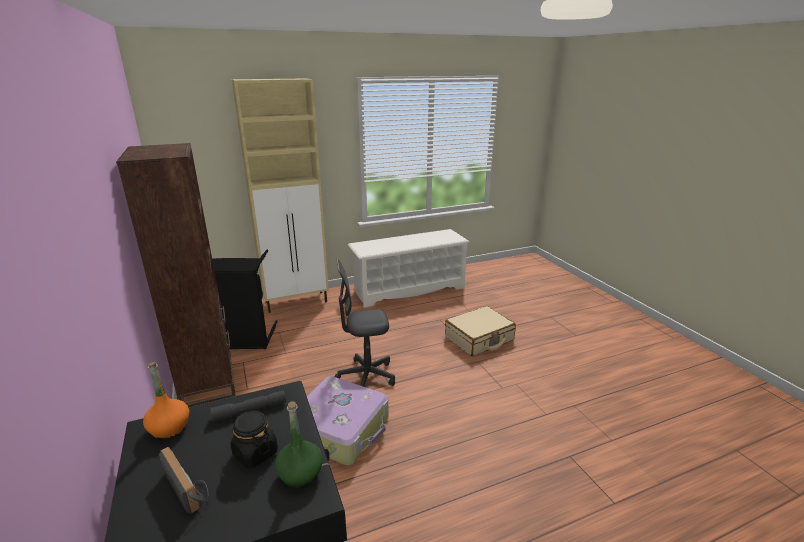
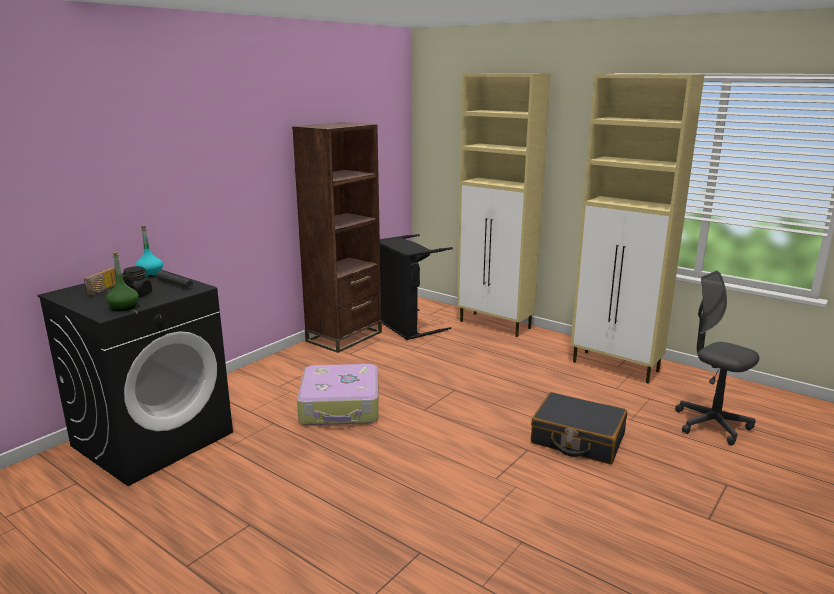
camera: 60 degrees right, 5 degrees down
(169, 428) = (150, 274): orange bottle -> turquoise bottle
(366, 377) = (422, 395): grey office chair -> grey office chair (711, 425)
(409, 289) = (616, 367): white shoe rack -> beige cabinet
(479, 339) = (577, 439): beige suitcase -> black suitcase

